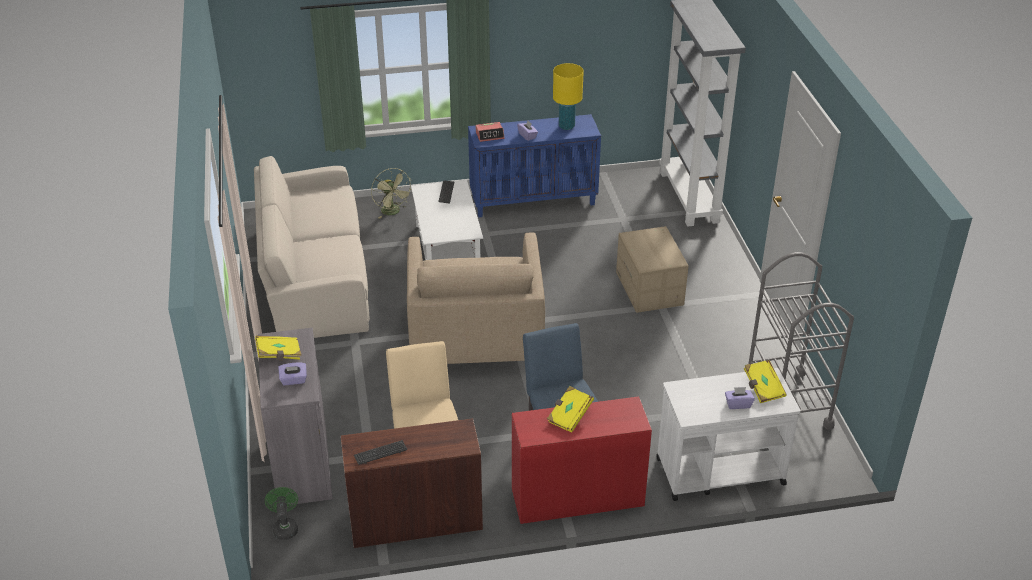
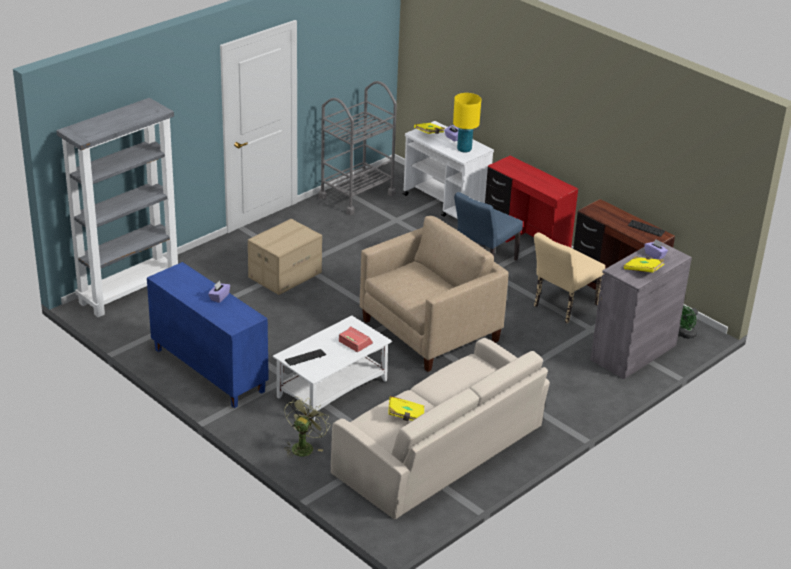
camera: 125 degrees left, 5 degrees down
(490, 135) = (237, 317): alarm clock -> alarm clock (355, 342)
(566, 126) = (182, 282): yellow table lamp -> yellow table lamp (464, 149)
(569, 416) = (533, 181): yellow book -> yellow book (406, 416)

